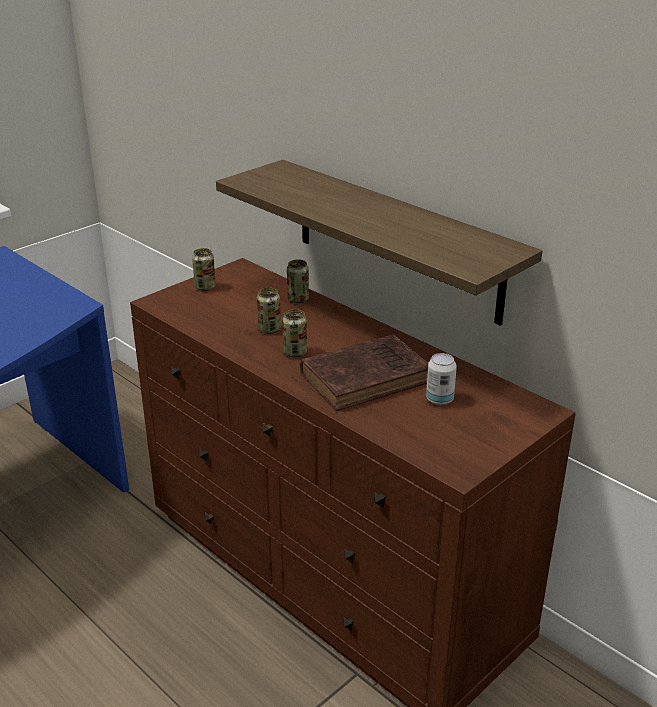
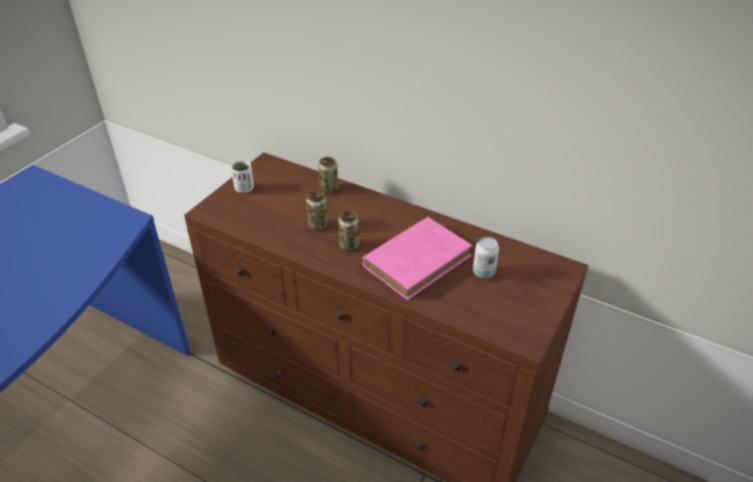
camera: 15 degrees left, 10 degrees up
(205, 287) = (244, 188): can -> white cup
(368, 377) = (419, 260): brown book -> pink book
(396, 240) = (416, 135): shelf -> none

